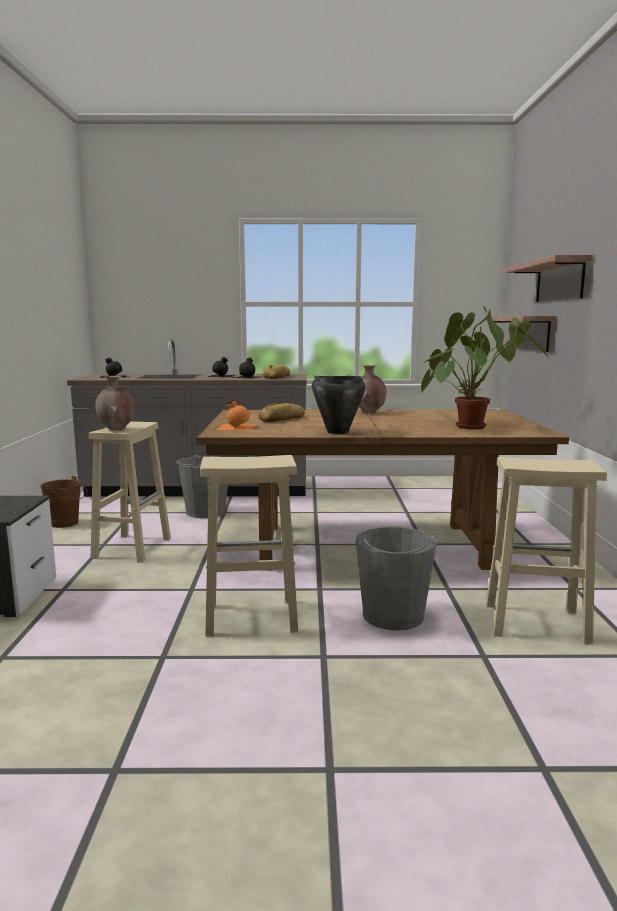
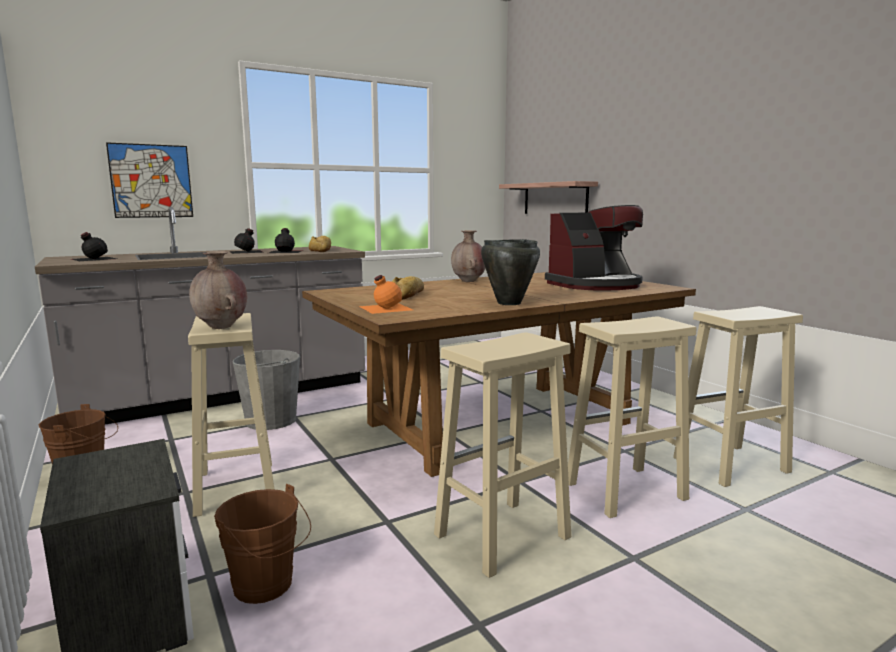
camera: 30 degrees left, 0 degrees up
(81, 603) = (267, 587): none -> brown bucket
(169, 318) = (151, 181): none -> picture
(393, 615) = (624, 491): grey bucket -> beige stool
(473, 425) = (595, 285): potted plant -> coffee machine
(559, 281) = (600, 149): shelf -> none

